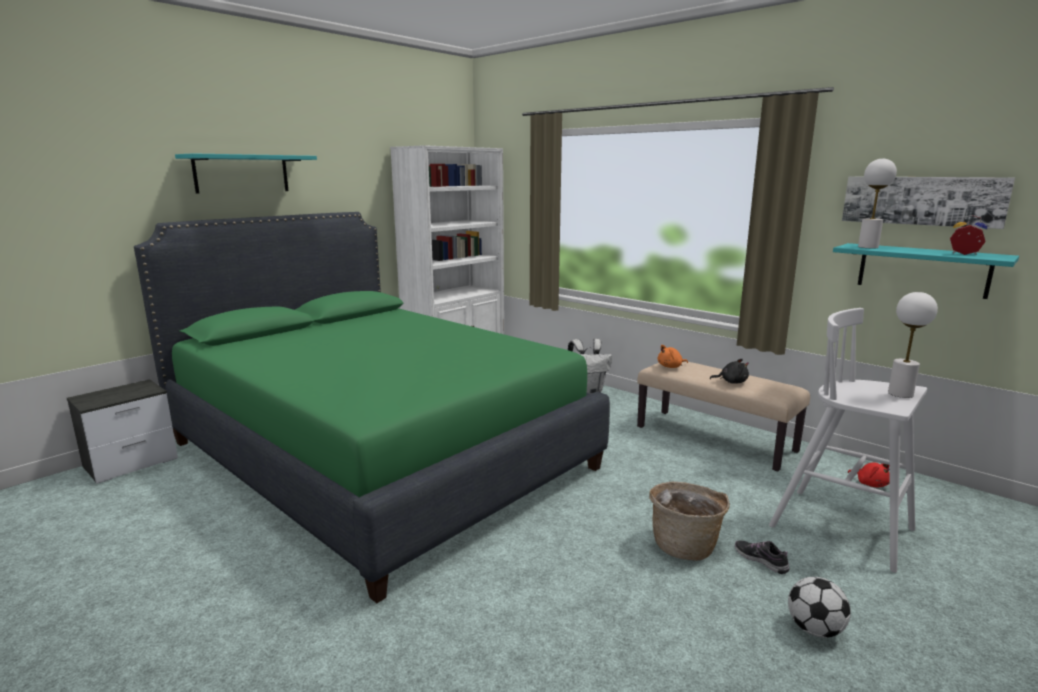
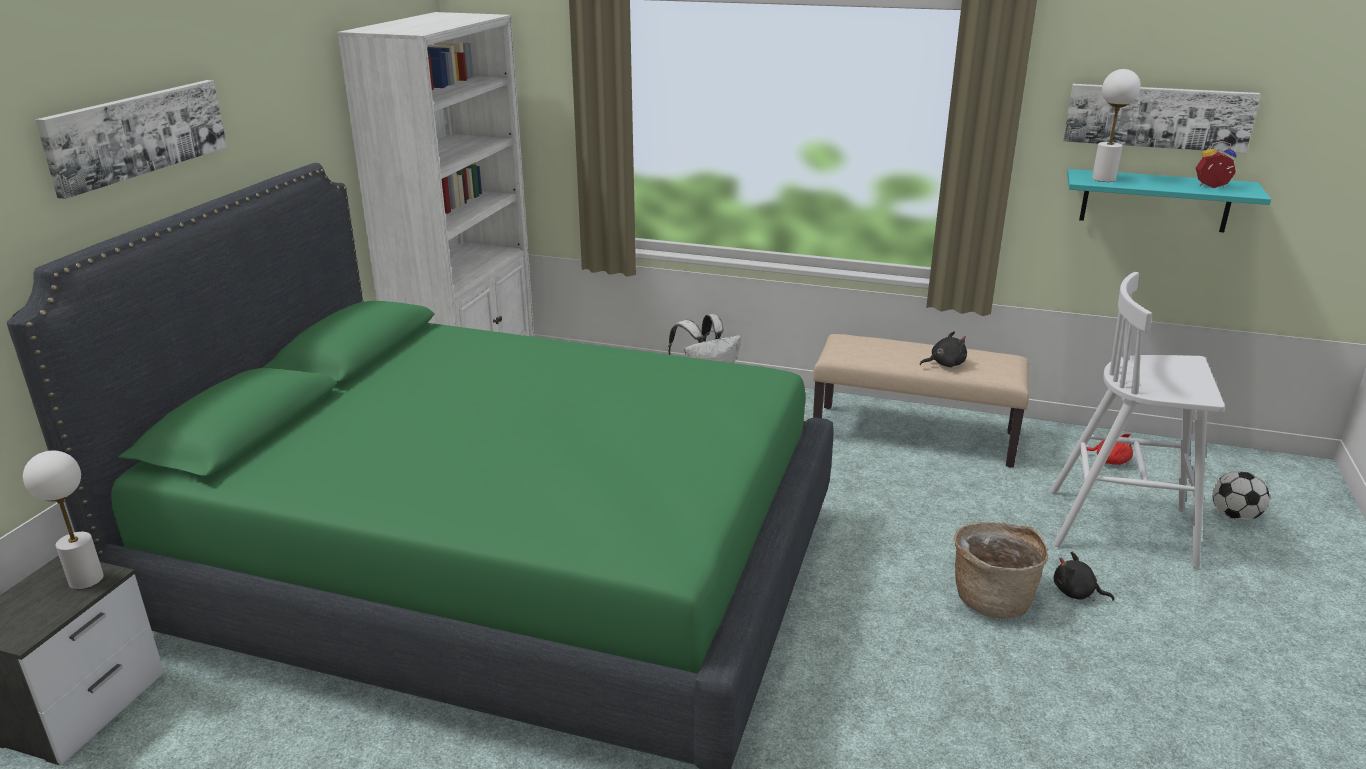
camera: 25 degrees left, 10 degrees up
(242, 173) = (137, 134): turquoise shelf -> picture
(671, 367) = (855, 351): orange plush toy -> none
(761, 560) = (1076, 593): shoe -> black plush toy
(814, 629) = (1175, 659): football -> football (1234, 516)
(900, 394) = (1191, 372): white table lamp -> white table lamp (86, 579)

